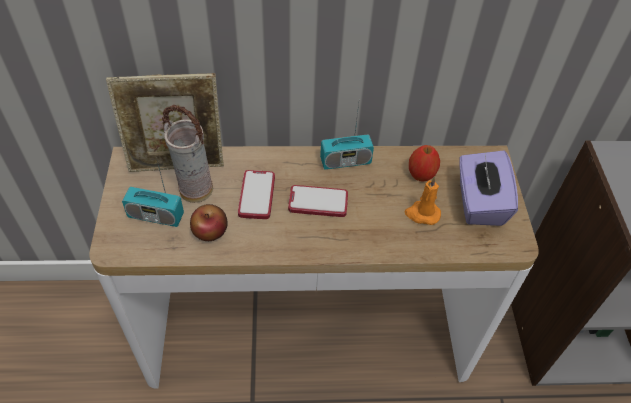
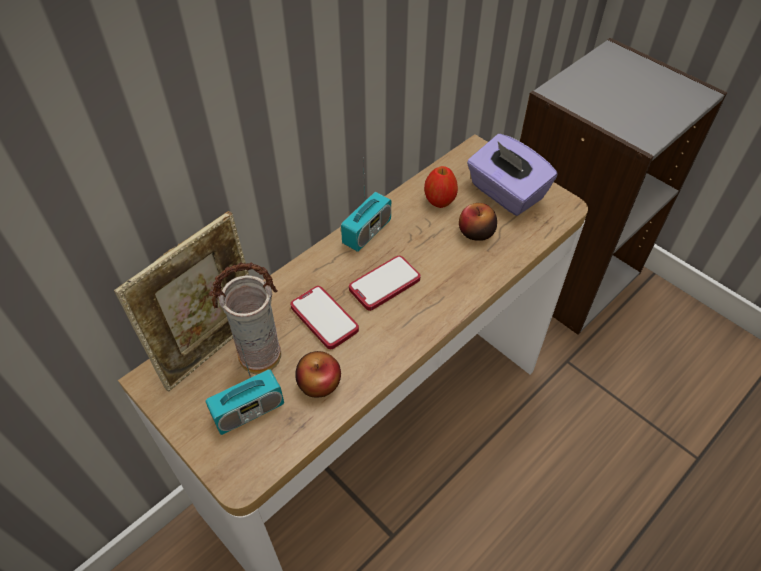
camera: 40 degrees left, 0 degrees up
(422, 214) = (476, 232): orange candle -> apple

